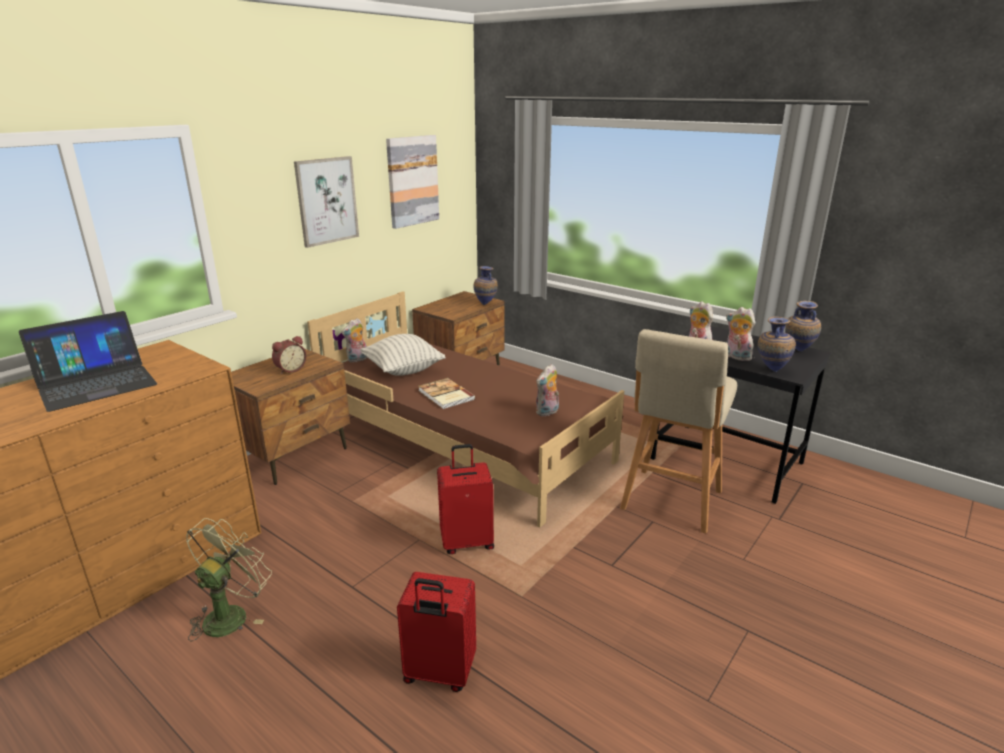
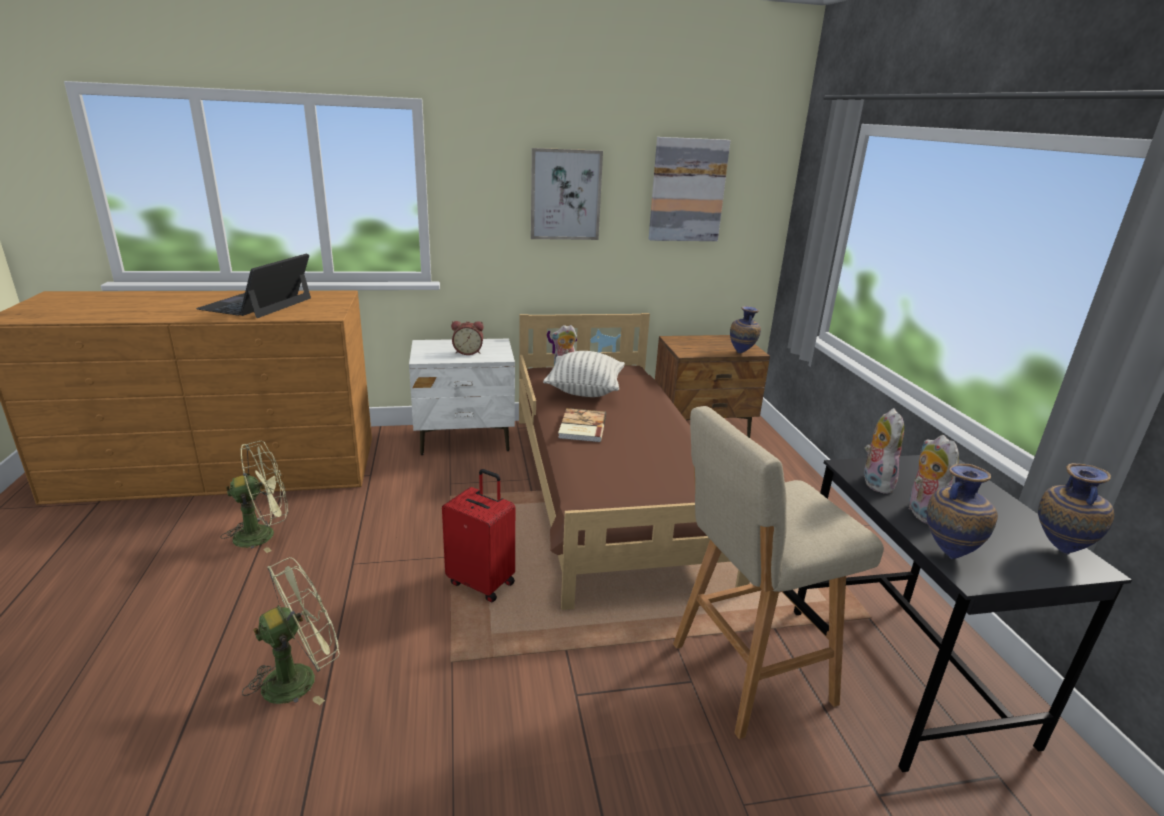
camera: 40 degrees right, 0 degrees up
(96, 383) = (257, 304): laptop -> laptop turned 105 degrees clockwise
(295, 455) = (465, 439): brown nightstand -> white nightstand
(439, 673) = (300, 677): red suitcase -> green fan
(547, 412) = (650, 486): plush toy -> none

